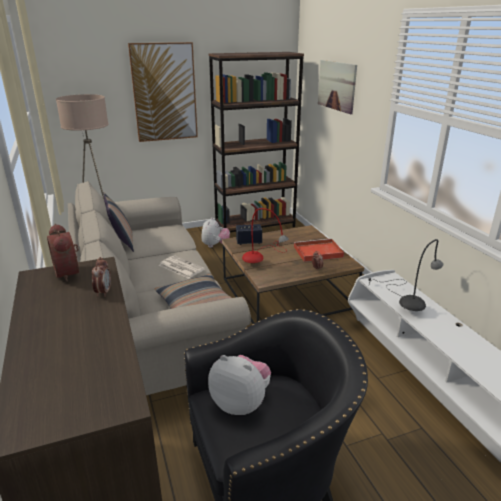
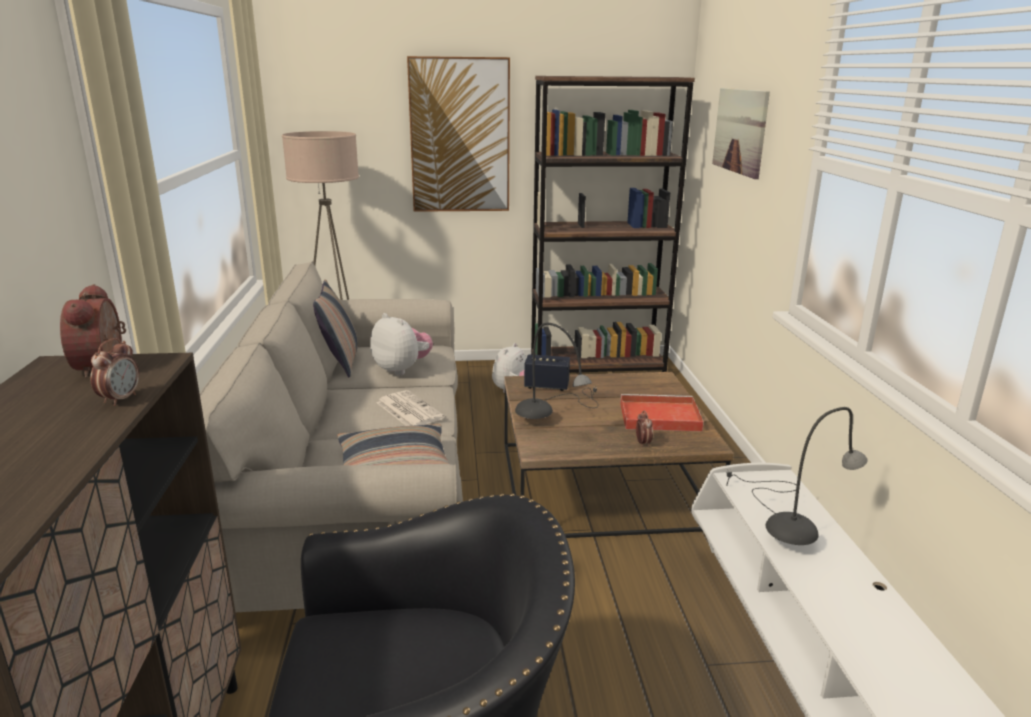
camera: 15 degrees right, 5 degrees down
(241, 403) = (370, 647): plush toy -> plush toy (402, 369)
(264, 261) = (555, 420): red table lamp -> grey table lamp

